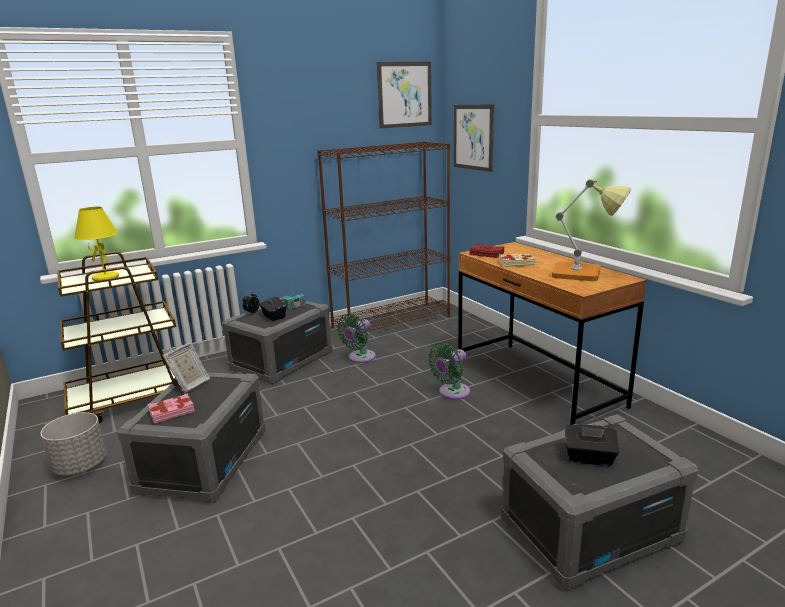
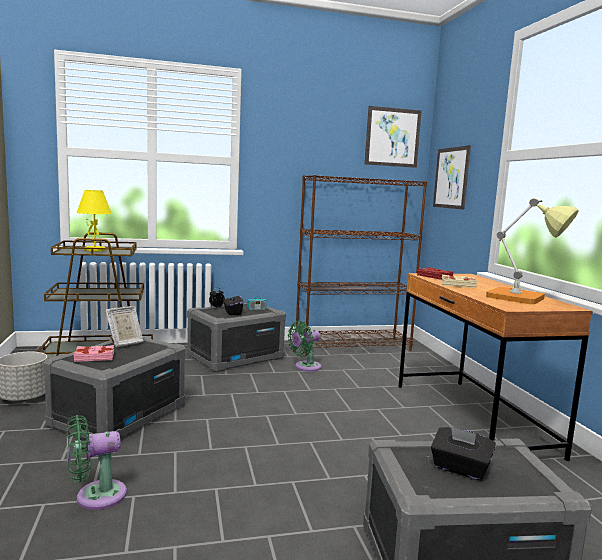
camera: 15 degrees right, 10 degrees down
(452, 393) = (377, 410): green fan -> green fan (95, 496)

